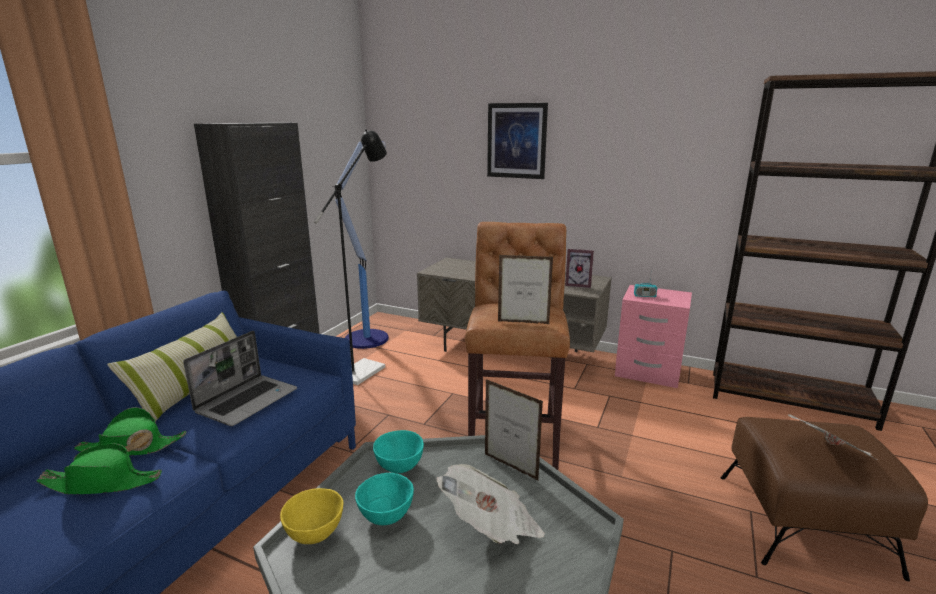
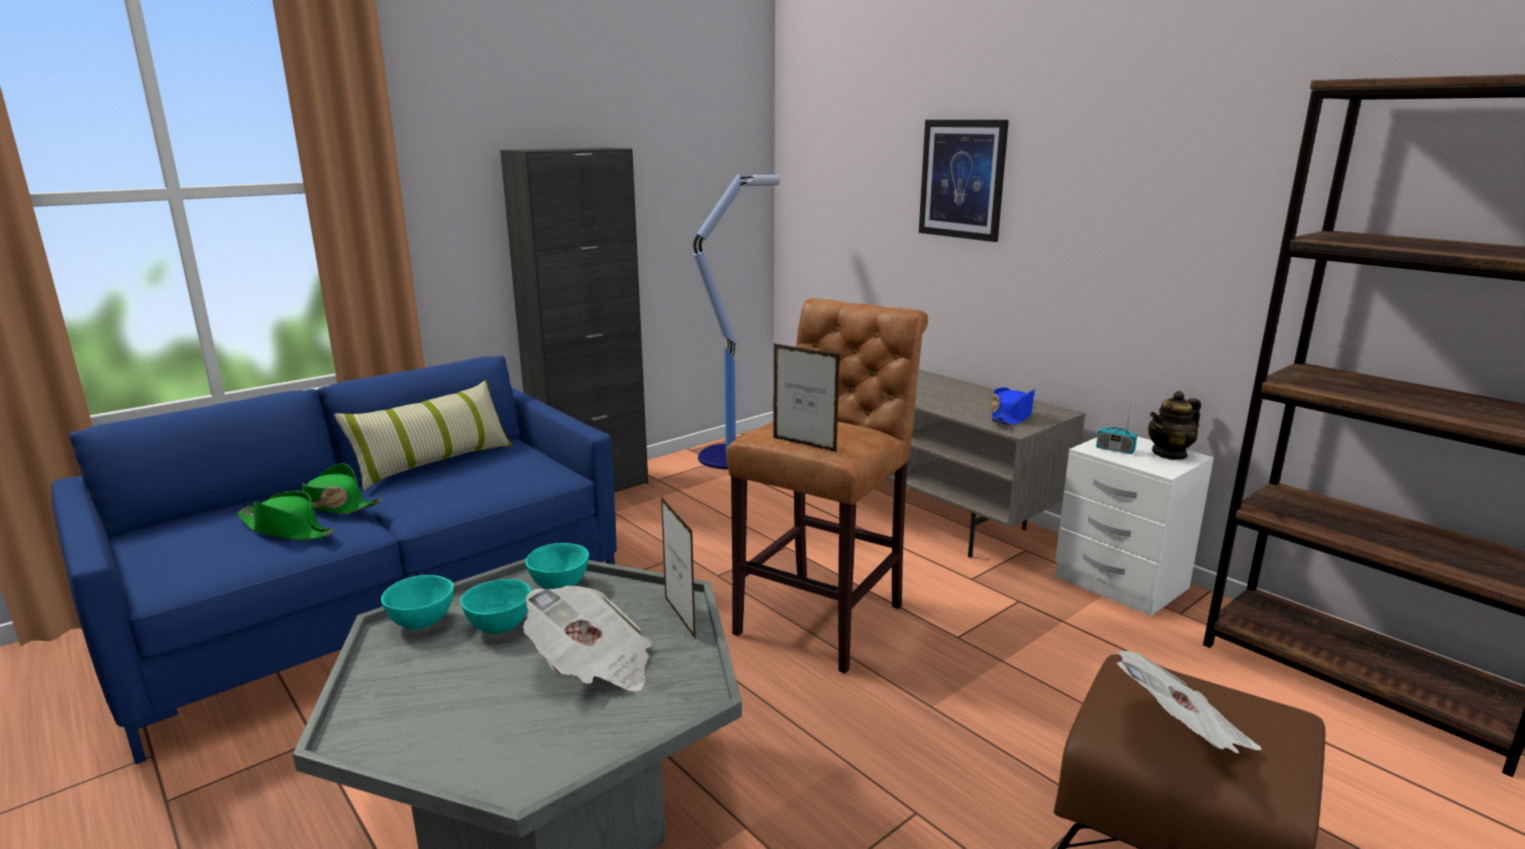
camera: 25 degrees right, 0 degrees up
(247, 400) = (469, 485): laptop -> none
(316, 533) = (423, 623): yellow bowl -> turquoise bowl
(366, 369) = (700, 494): black floor lamp -> none
(578, 284) = (1011, 416): picture frame -> blue hat
(648, 372) = (1120, 582): pink nightstand -> white nightstand
(671, 294) = (1169, 454): none -> teapot

